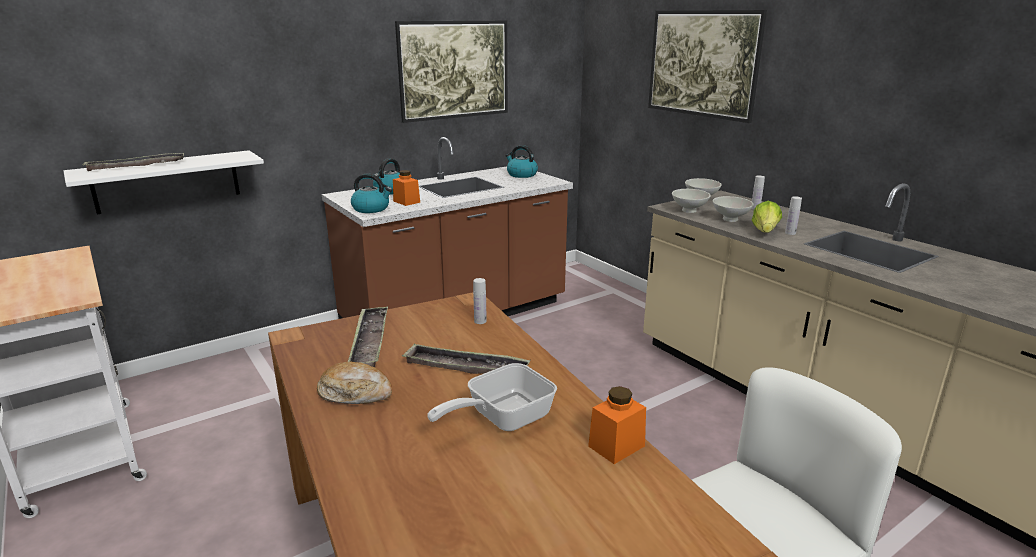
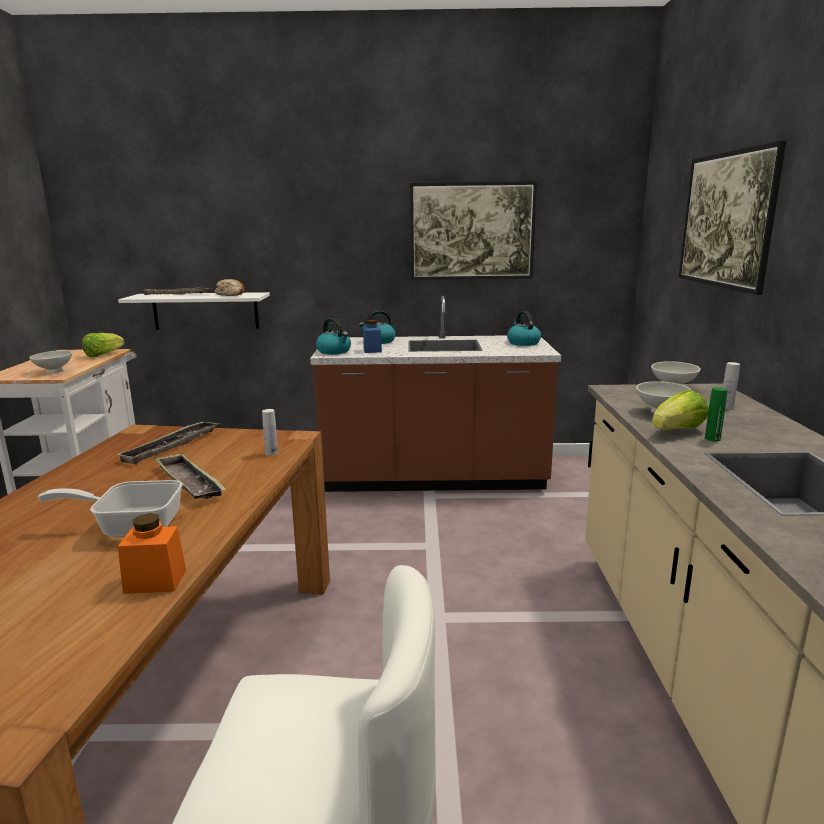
camera: 35 degrees right, 5 degrees down
(70, 260) = (103, 355): none -> lettuce
(355, 393) = (91, 477): bread -> bread (231, 295)
(406, 202) = (372, 350): orange jar -> blue jar
(690, 211) = (629, 396): white bowl -> white bowl (54, 372)
(790, 233) = (712, 439): white bottle -> green bottle

